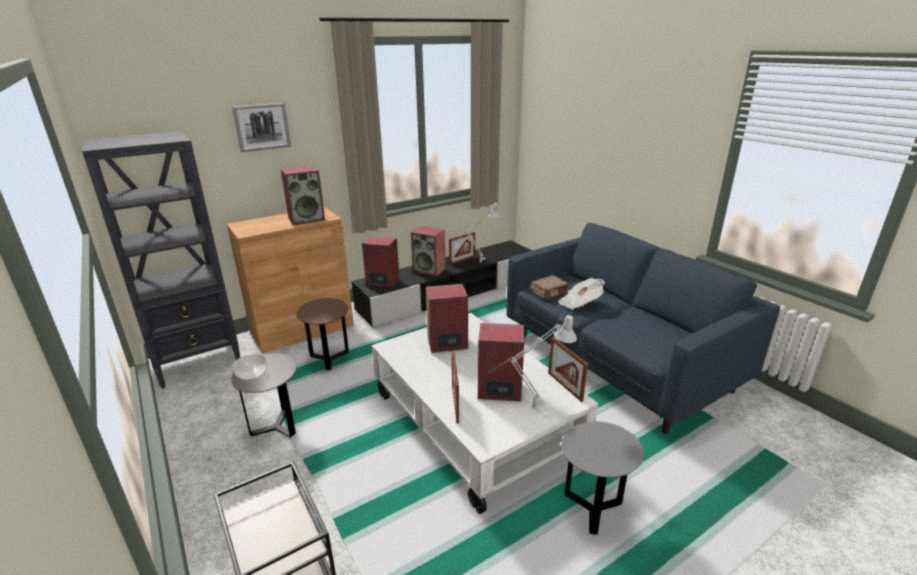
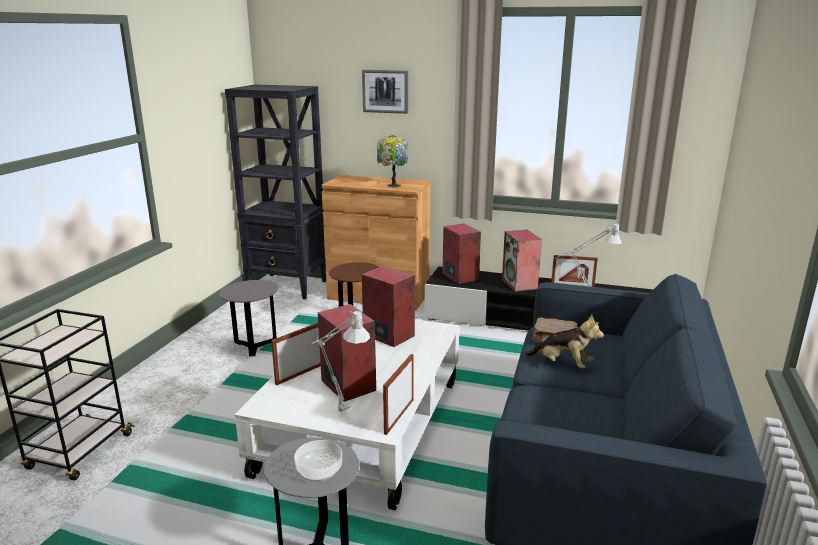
camera: 50 degrees right, 5 degrees down
(252, 373) = (241, 288): bowl -> bowl (319, 470)
(307, 219) = (393, 185): speaker -> table lamp
(580, 303) = (563, 364): newspaper -> plush toy

